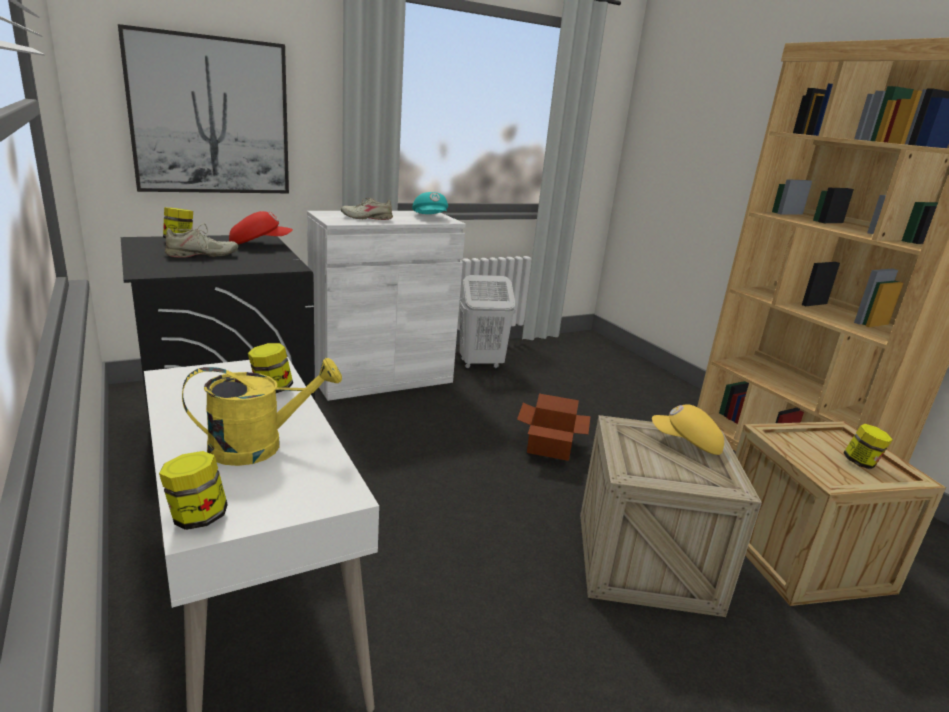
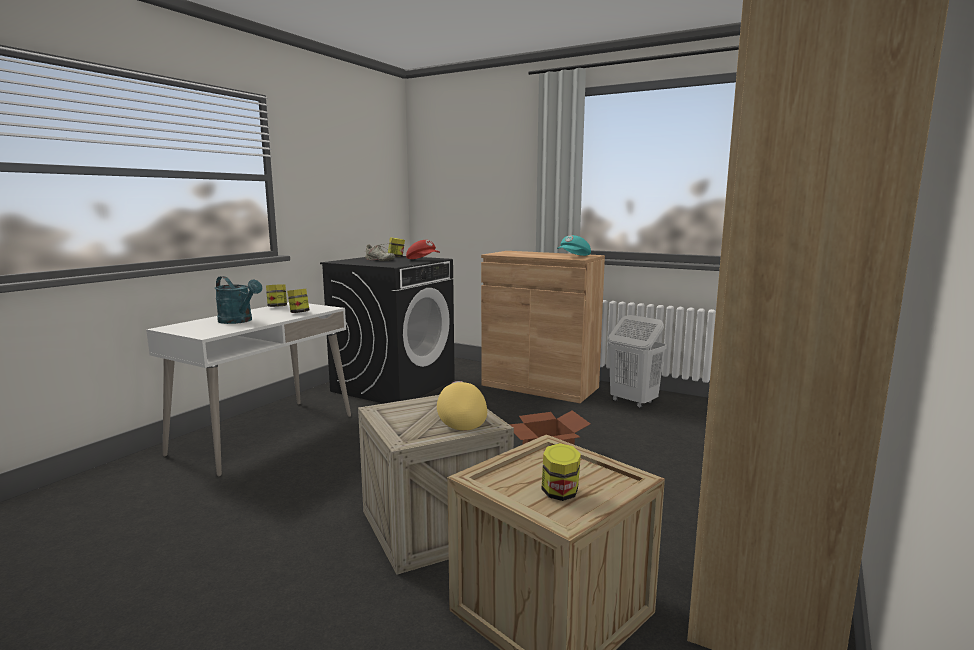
camera: 60 degrees right, 10 degrees down
(197, 517) = (173, 326): jar -> jar (277, 307)
(210, 116) = (469, 192): picture -> none
(259, 446) = (239, 321): yellow watering can -> turquoise watering can
(367, 218) = (523, 254): beige shoe -> none
(381, 378) = (539, 386): white cabinet -> brown cabinet

